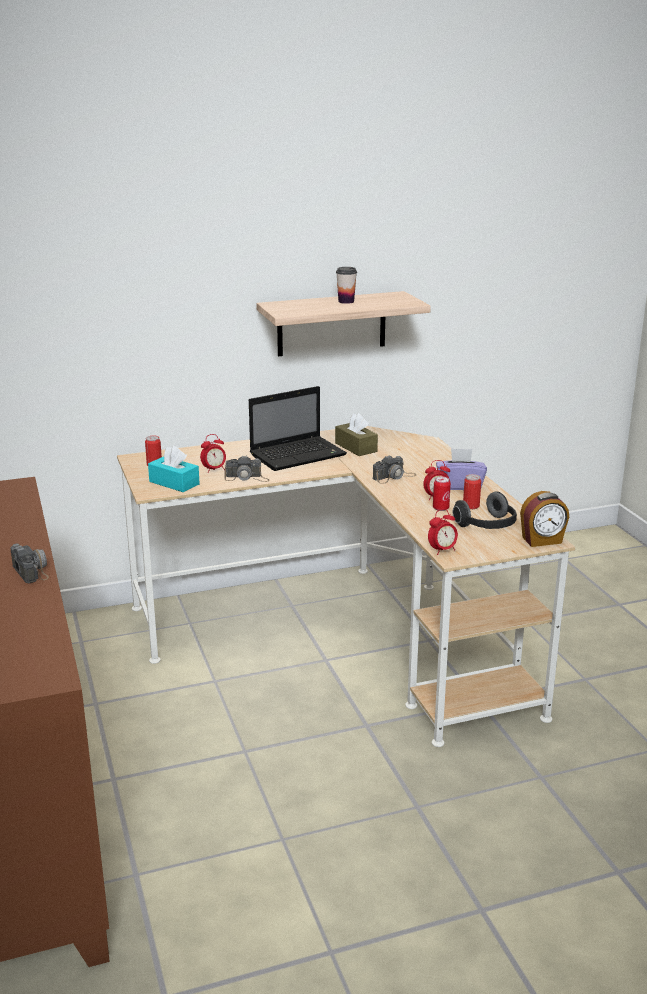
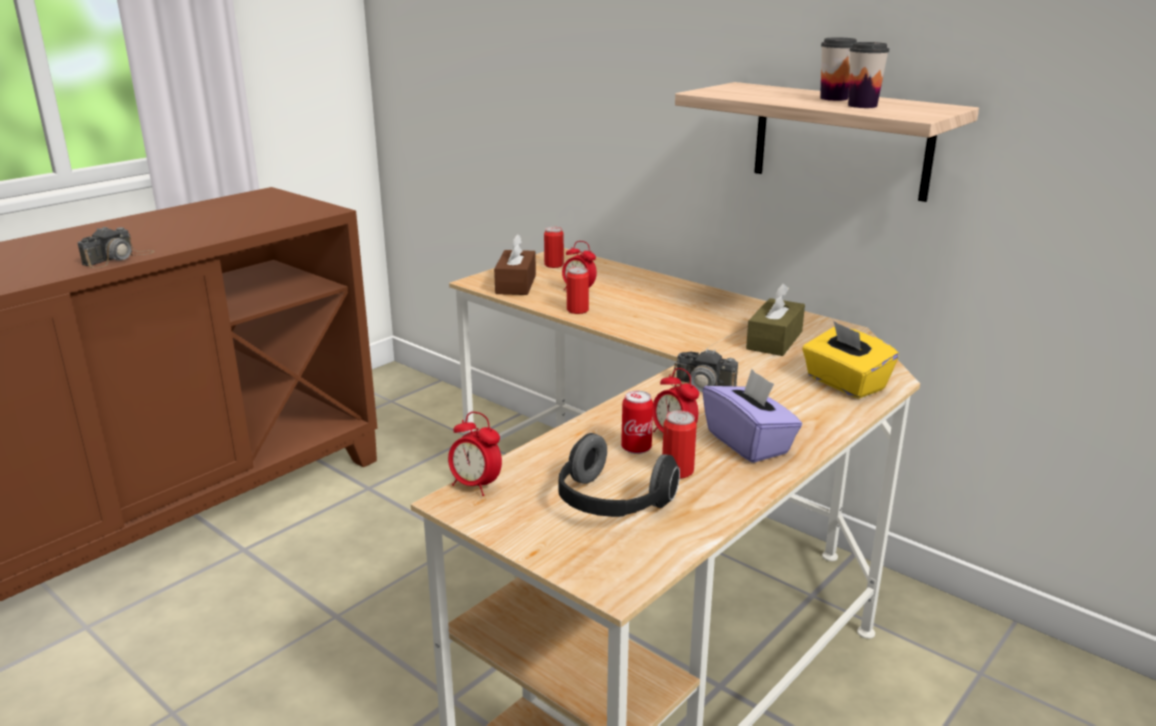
camera: 60 degrees right, 0 degrees up
(174, 483) = (516, 284): turquoise tissue box -> brown tissue box
(247, 478) = (577, 310): camera -> can
(299, 455) = (692, 317): laptop -> none
(374, 303) = (862, 105): none -> cup
(423, 450) = (844, 384): none -> yellow tissue box
(542, 541) = (607, 574): alarm clock -> none

